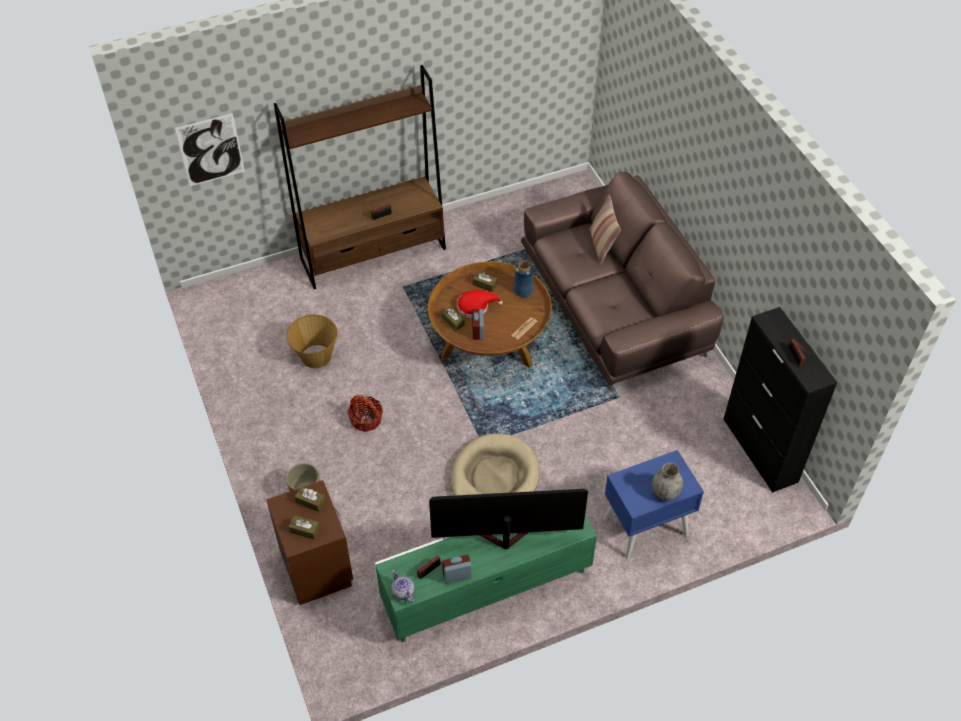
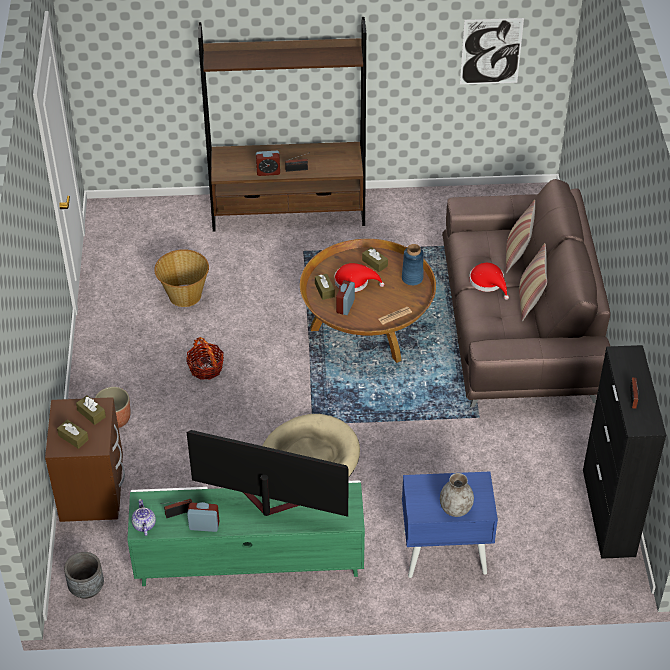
camera: 20 degrees right, 5 degrees down
(211, 150) = (130, 57): picture -> picture (491, 51)
(353, 660) = (86, 588): none -> grey planter
(357, 224) = (268, 172): none -> alarm clock
(590, 277) = (488, 282): none -> red hat
(631, 284) = (530, 301): none -> pillow

